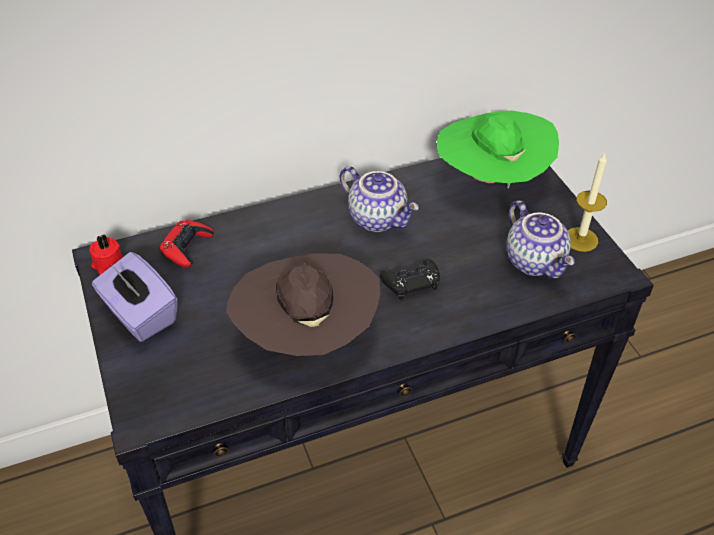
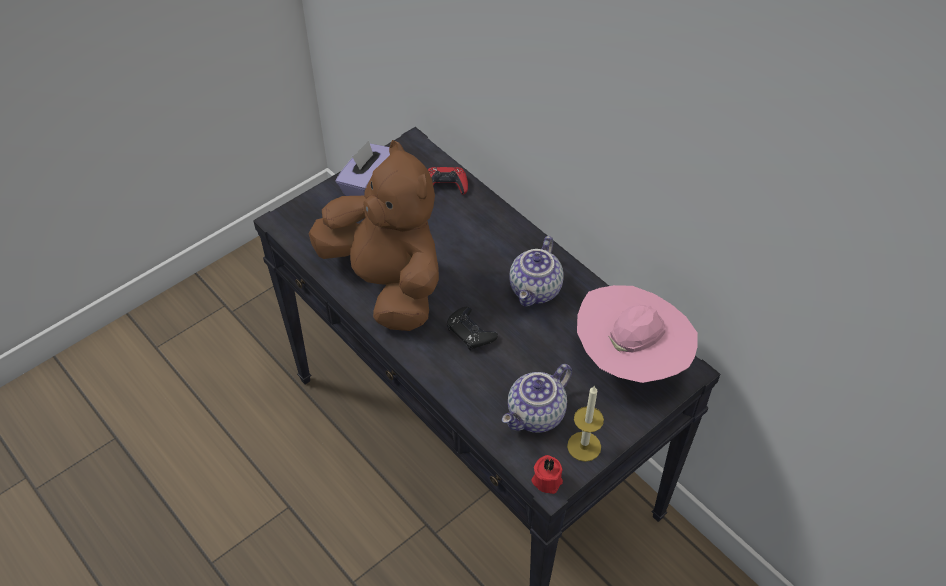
camera: 70 degrees right, 5 degrees up
(108, 265) = (408, 151): red candle -> red candle (547, 479)
(307, 336) = (387, 283): brown hat -> brown plush toy
(491, 180) = (631, 359): green hat -> pink hat

